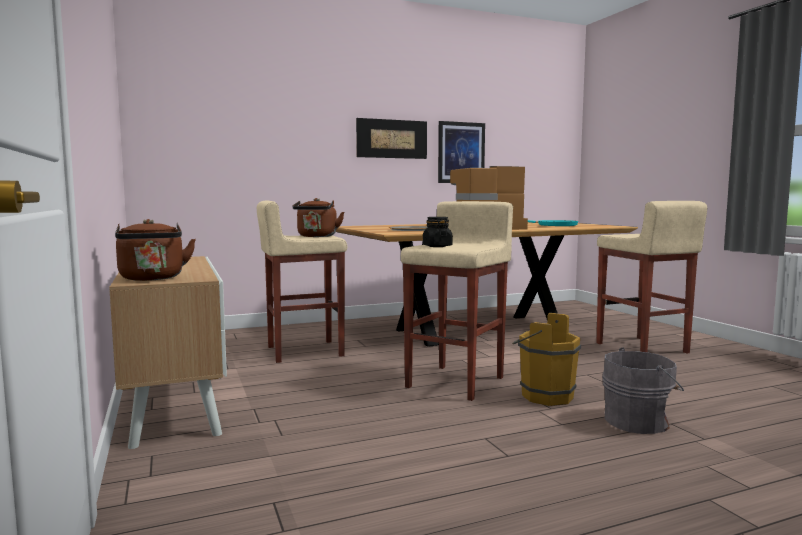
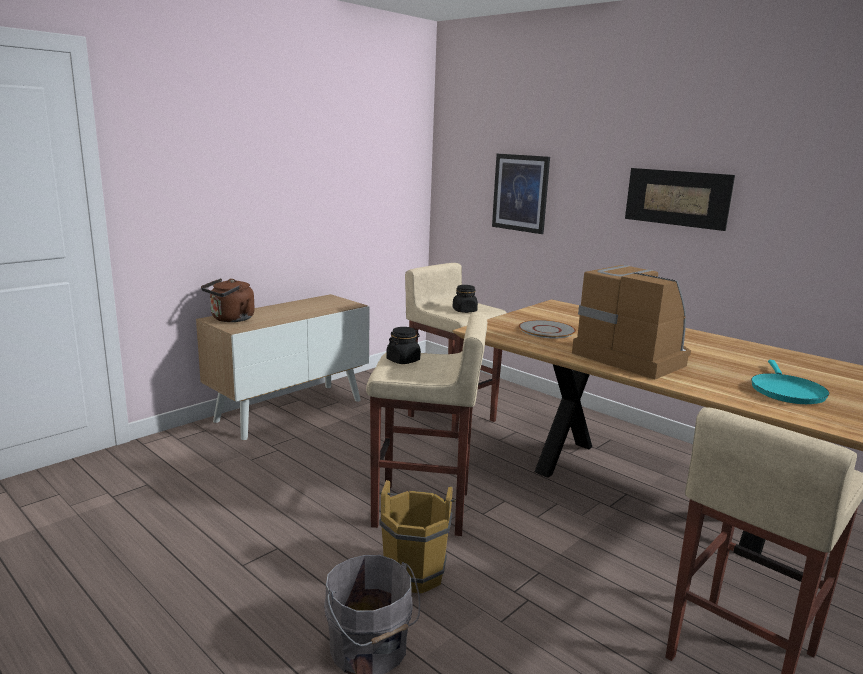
camera: 65 degrees right, 10 degrees up
(317, 236) = (464, 311): brown kettle -> black jar
(461, 153) = (791, 227): picture -> picture (520, 193)

